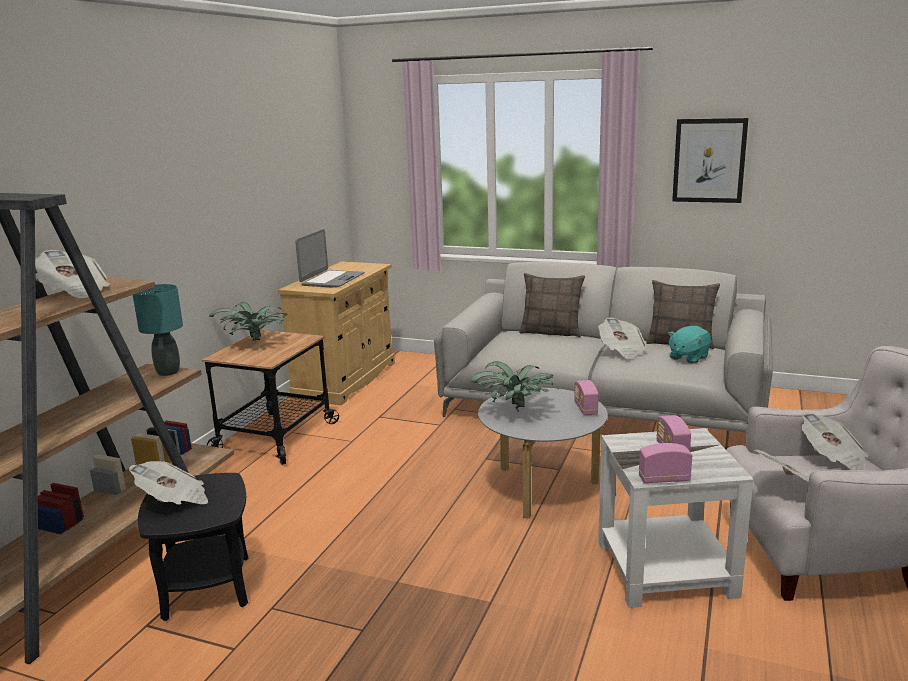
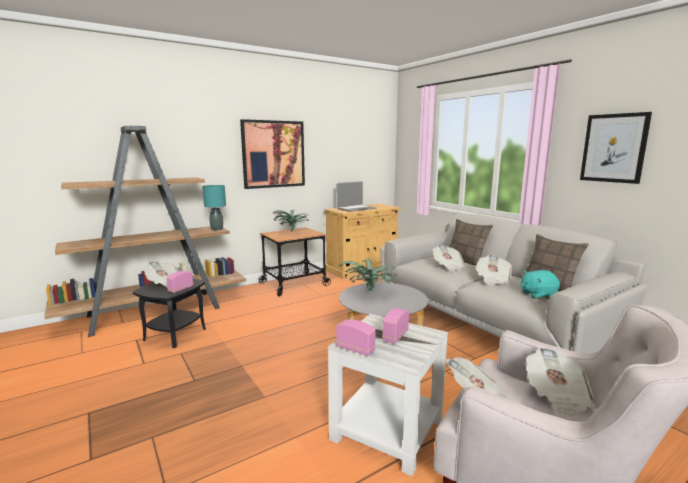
camera: 35 degrees right, 5 degrees down
(74, 291) = (170, 178): newspaper -> newspaper (448, 266)
(199, 204) = (273, 154): none -> picture
(585, 409) = (411, 303): radio -> radio (180, 289)

